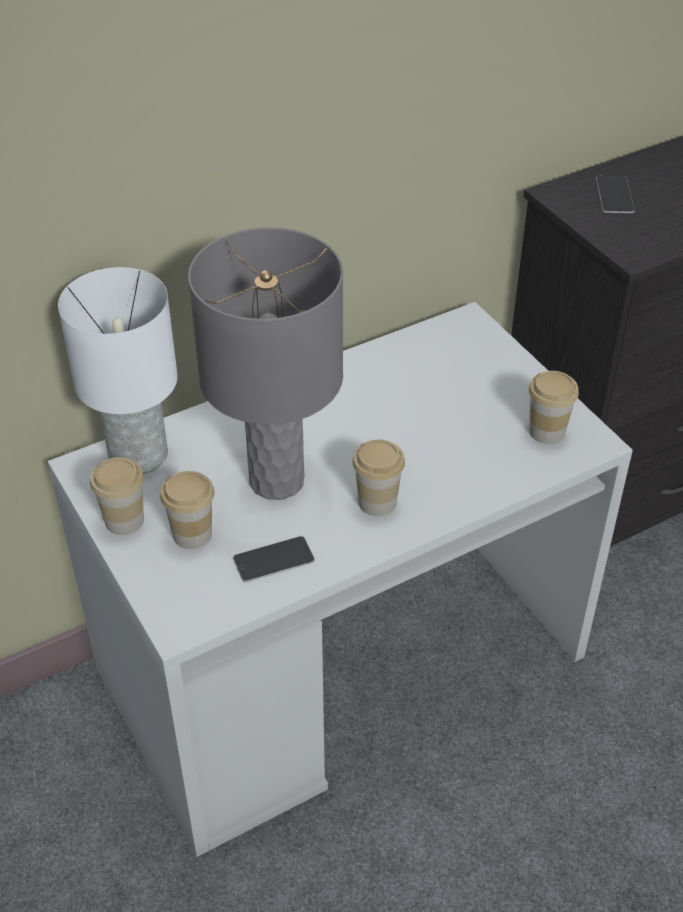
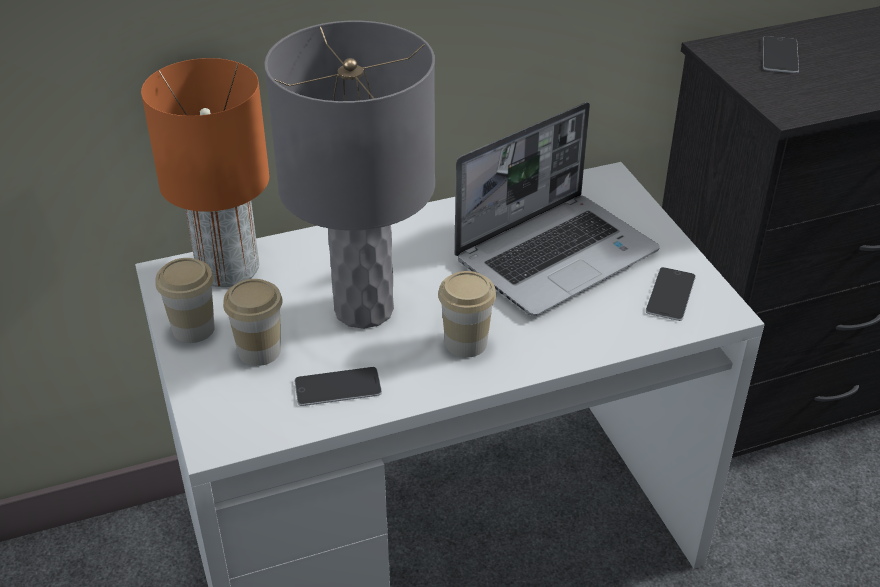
camera: 10 degrees right, 5 degrees down
(138, 454) = (228, 267): white table lamp -> orange table lamp
(438, 404) = (556, 255): none -> laptop
(547, 431) = (670, 294): cup -> phone

